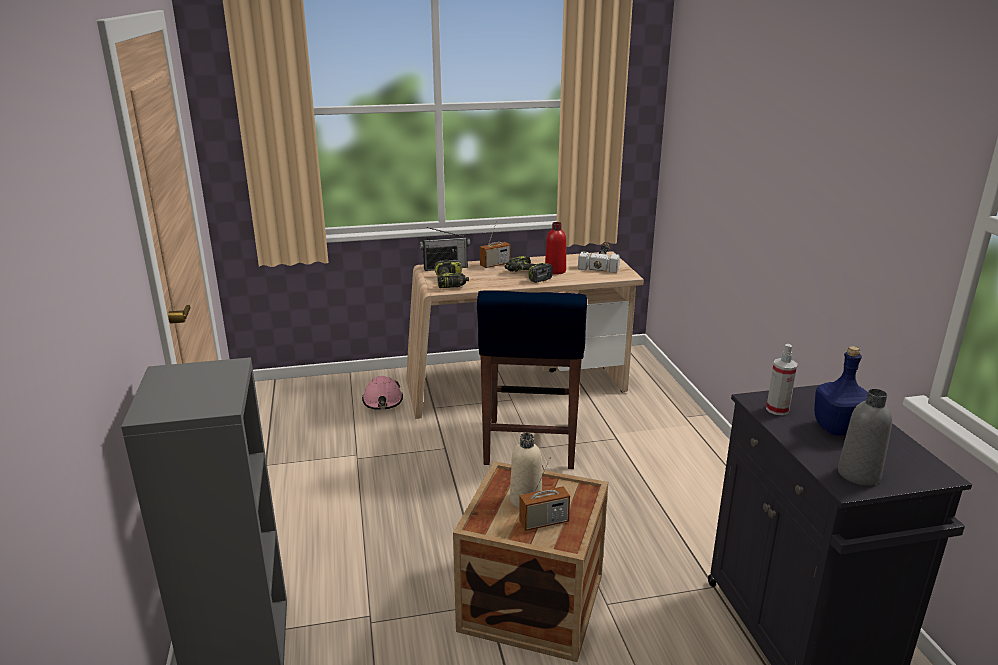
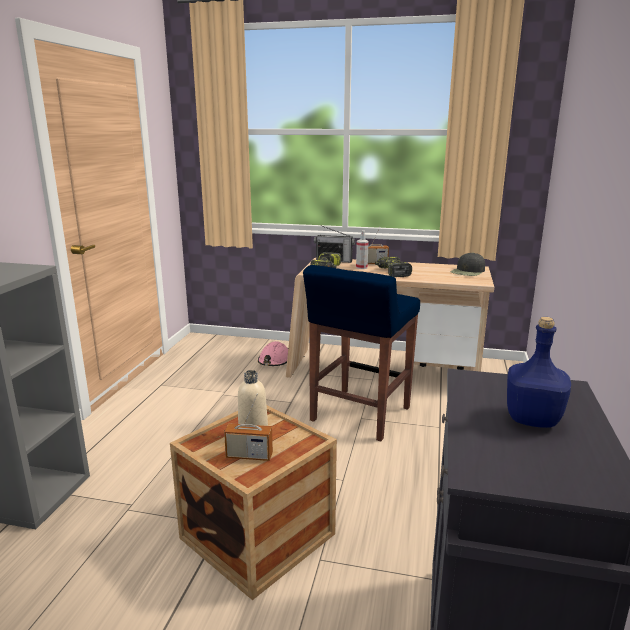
camera: 25 degrees right, 5 degrees down
(555, 271) = (419, 272): red bottle -> none
(601, 262) = (468, 271): hammer -> black cap
(777, 409) = (481, 389): spray bottle -> spray bottle (361, 267)
(858, 474) = (505, 466): grey bottle -> none

